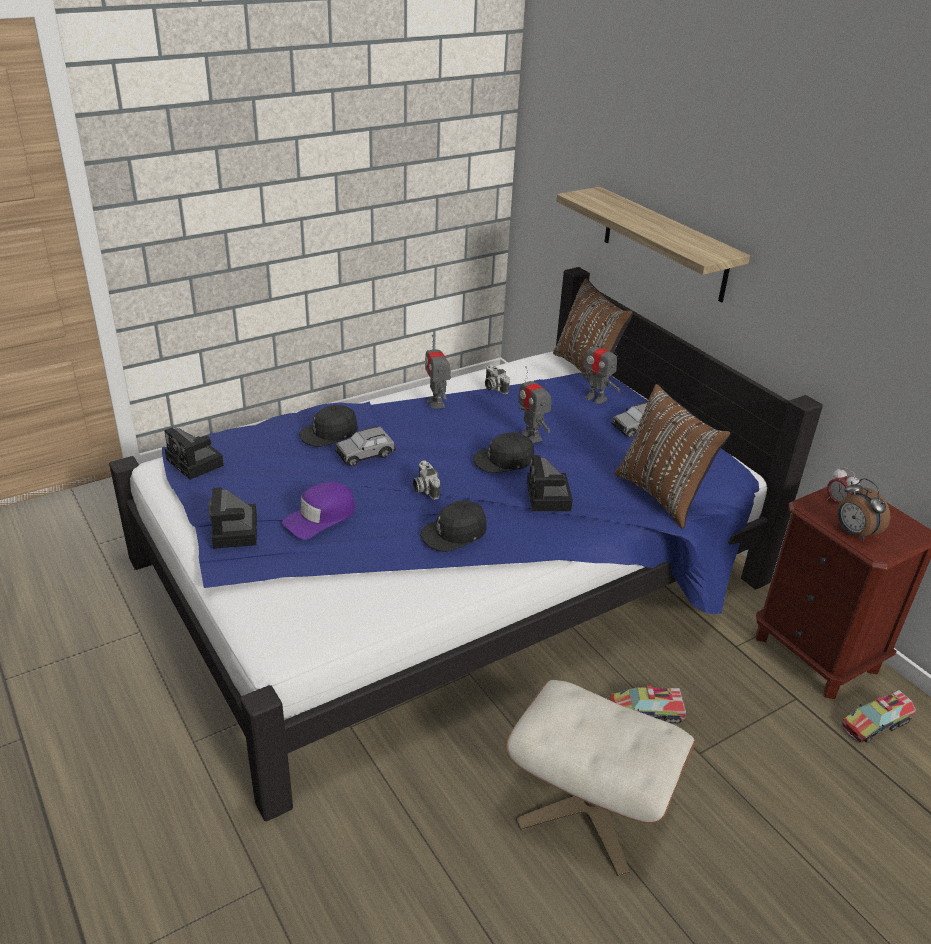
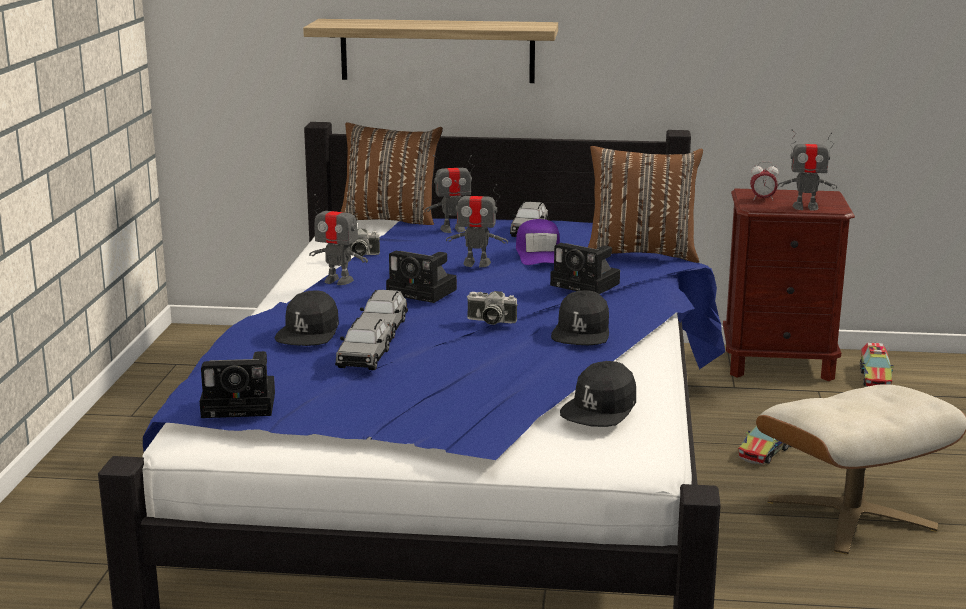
camera: 50 degrees left, 15 degrees down
(236, 532) = (423, 417): camera -> camera (424, 292)
(307, 471) = (364, 358): none -> grey toy car
(320, 517) = (463, 373): purple cap -> purple cap (539, 254)
(504, 460) = (498, 283): black cap -> black cap (600, 408)
(853, 533) = (805, 207): alarm clock -> toy robot

